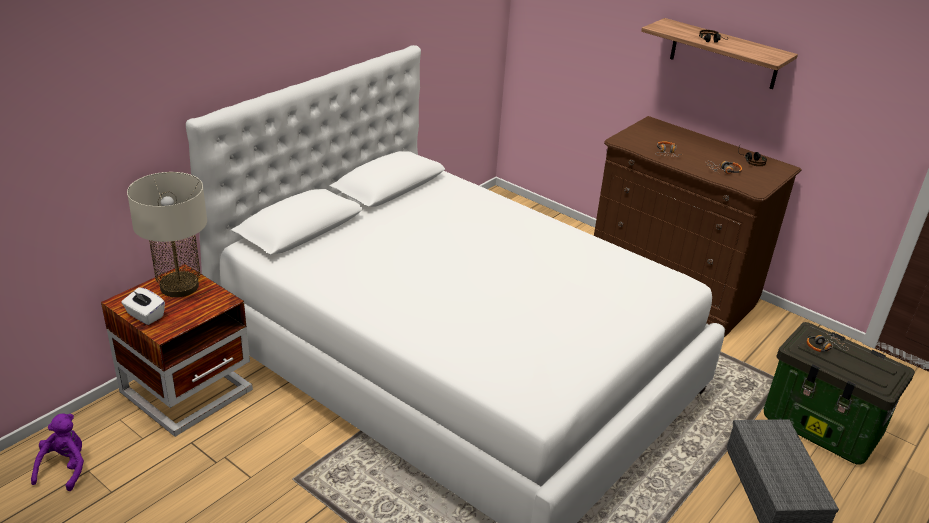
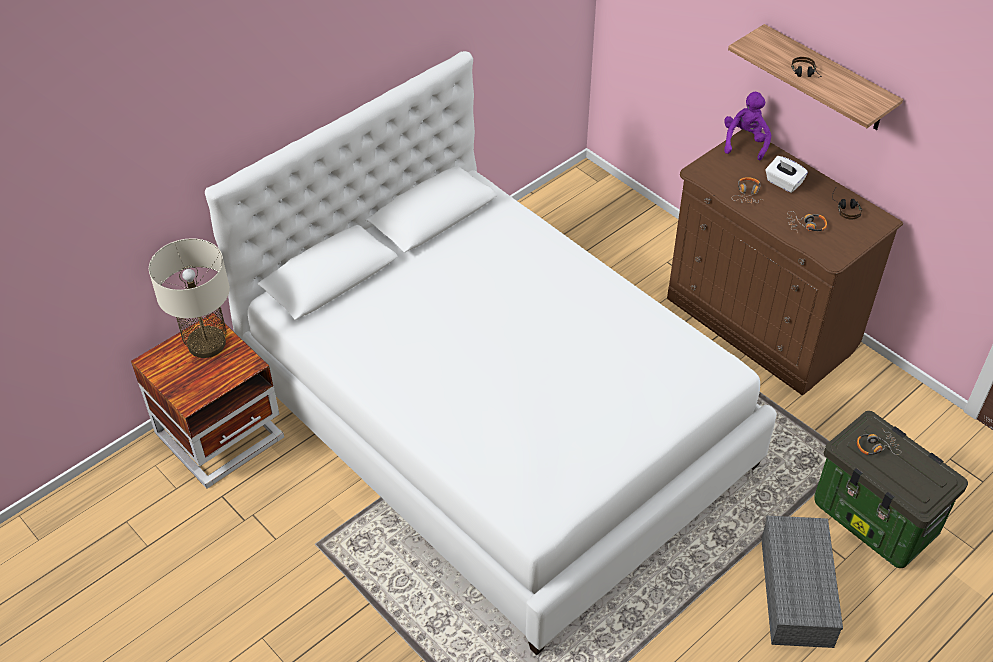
camera: 10 degrees right, 15 degrees up
(65, 468) = (105, 517): purple plush toy -> purple plush toy (745, 142)
(145, 316) = (172, 381): white tissue box -> white tissue box (783, 183)

